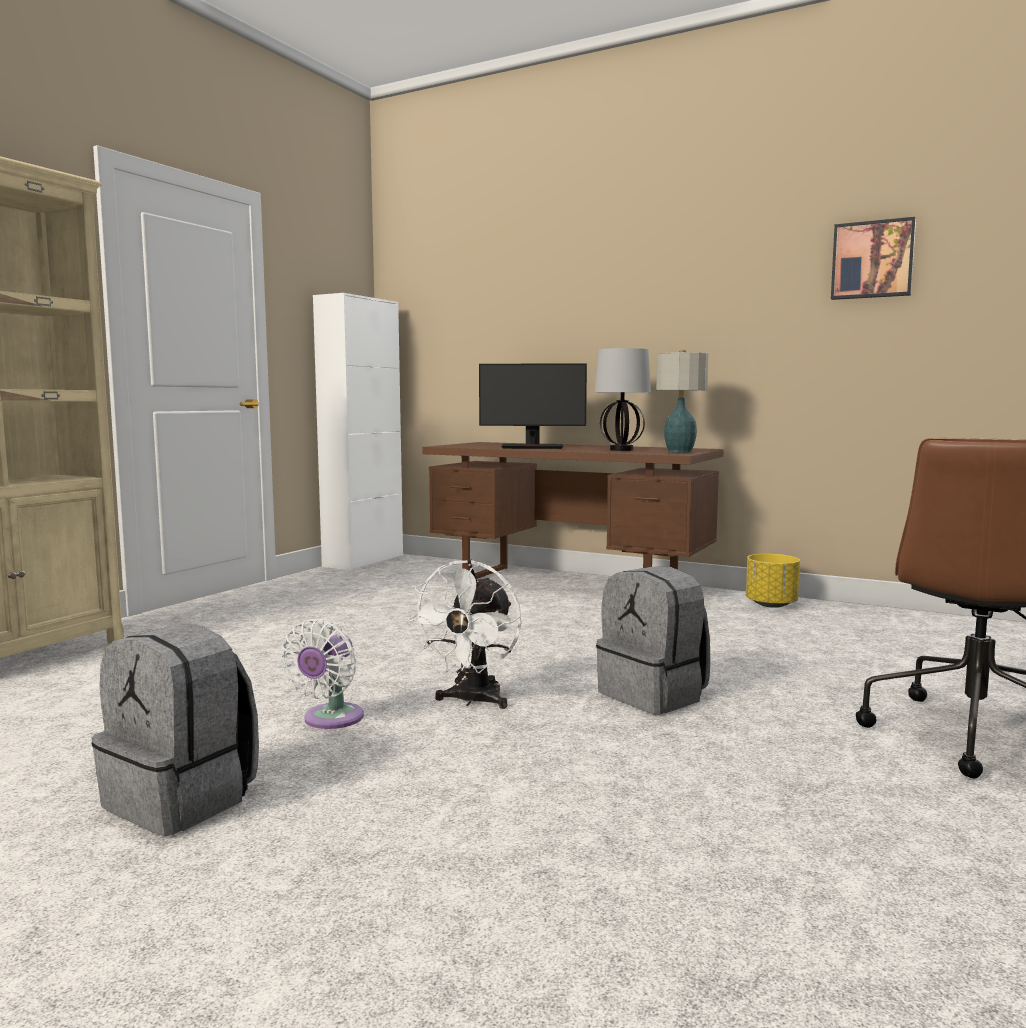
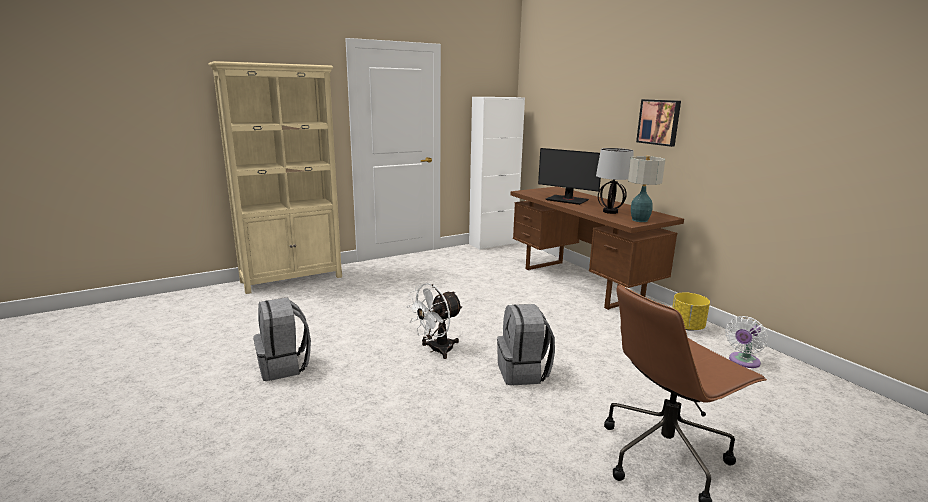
camera: 30 degrees right, 10 degrees up
(330, 720) = (370, 343): white fan -> white fan (743, 362)
(872, 260) = (800, 101): picture -> picture (659, 122)

